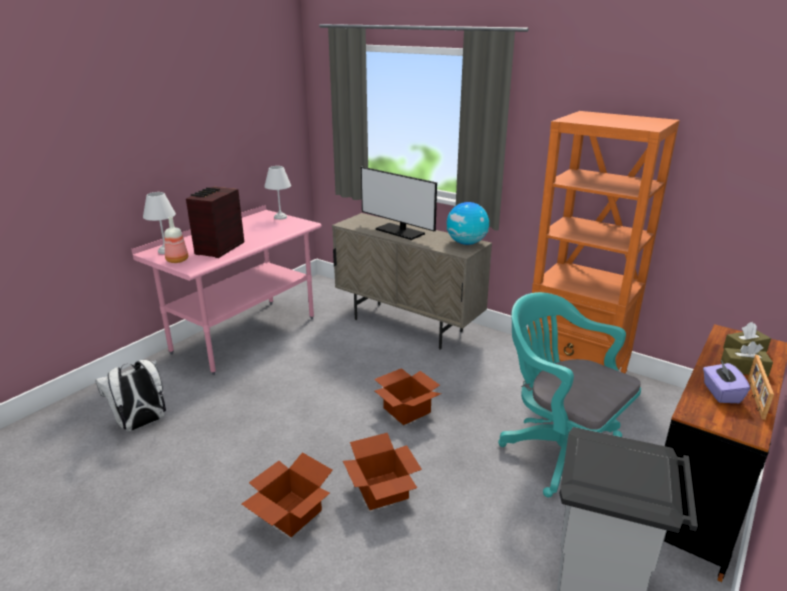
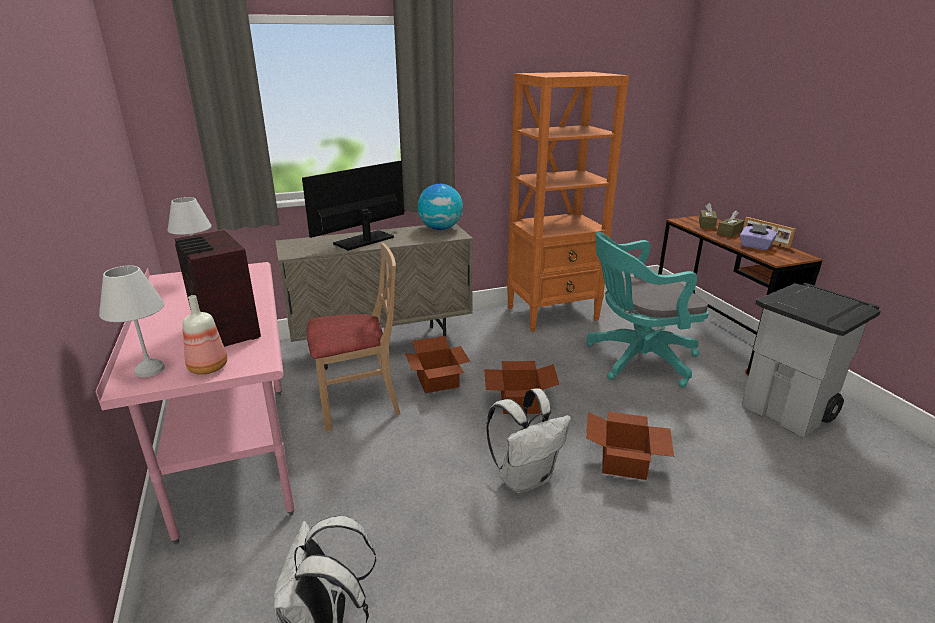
camera: 55 degrees left, 0 degrees up
(289, 514) = (620, 536): cardboard box -> cardboard box (437, 382)
(317, 446) = (525, 478): none -> white backpack
(331, 347) = (359, 403): none -> beige chair
(400, 232) = (364, 241): monitor -> monitor turned 150 degrees clockwise

